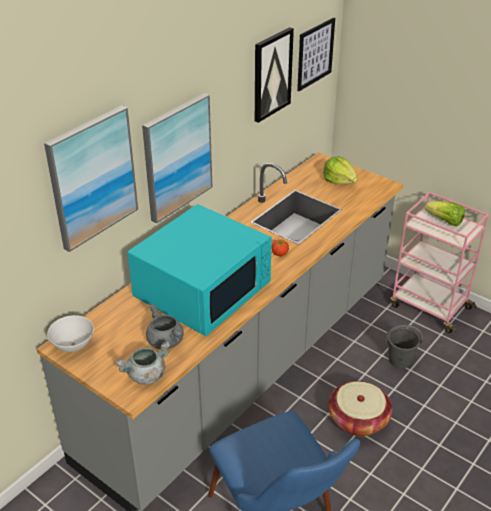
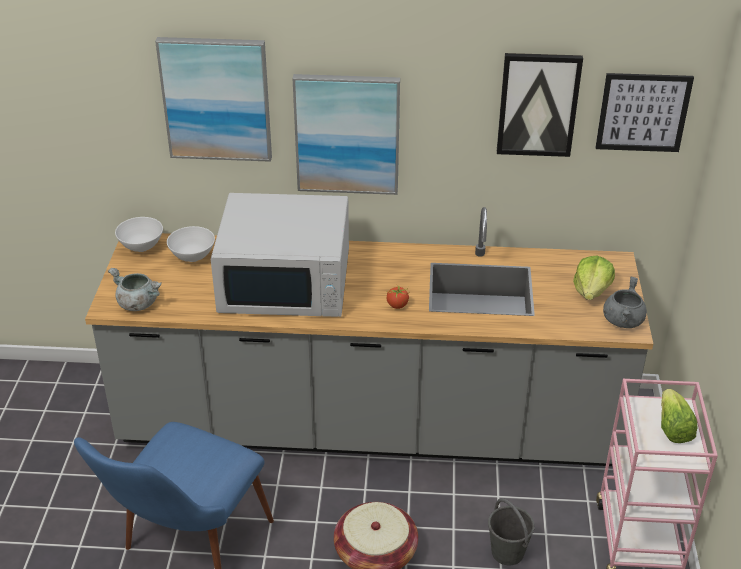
camera: 55 degrees right, 0 degrees up
(120, 323) = (193, 257): none -> white bowl
(165, 341) = (191, 293): grey cooking pot -> grey cooking pot (622, 320)
(203, 289) = (286, 282): turquoise microwave -> white microwave

